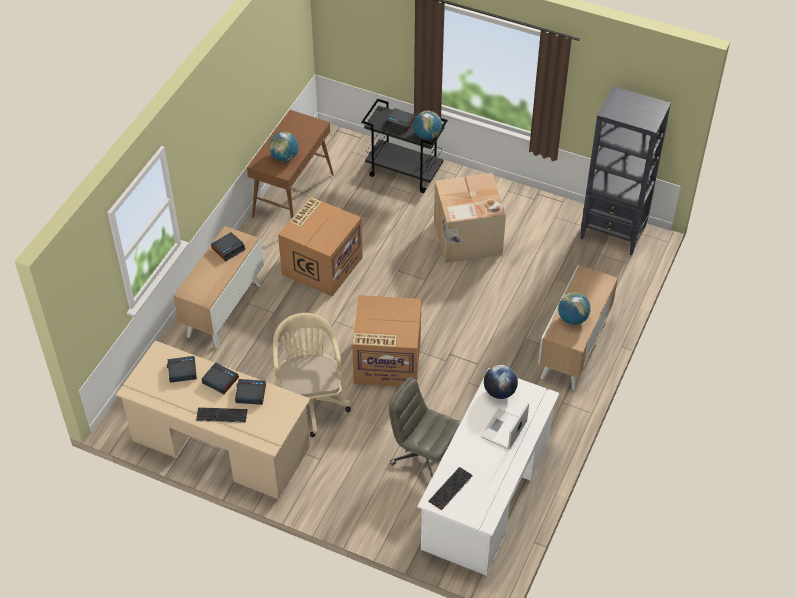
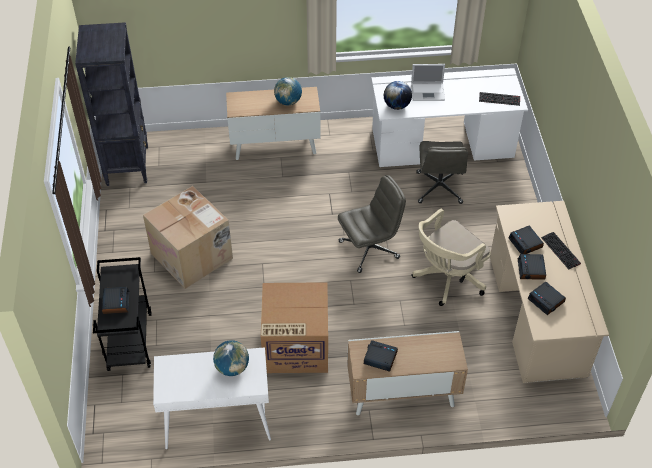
camera: 120 degrees left, 0 degrees up
(293, 195) = (217, 420): brown console table -> white console table
(386, 361) = (369, 249): cardboard box -> grey office chair
(427, 136) = (124, 273): globe -> none

